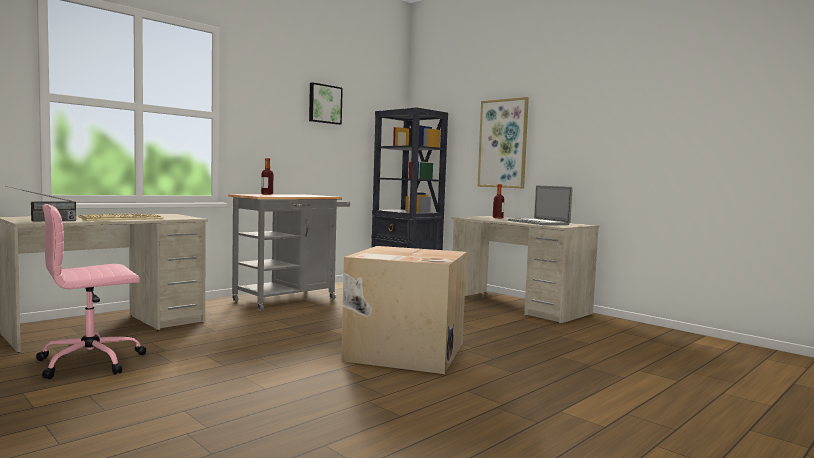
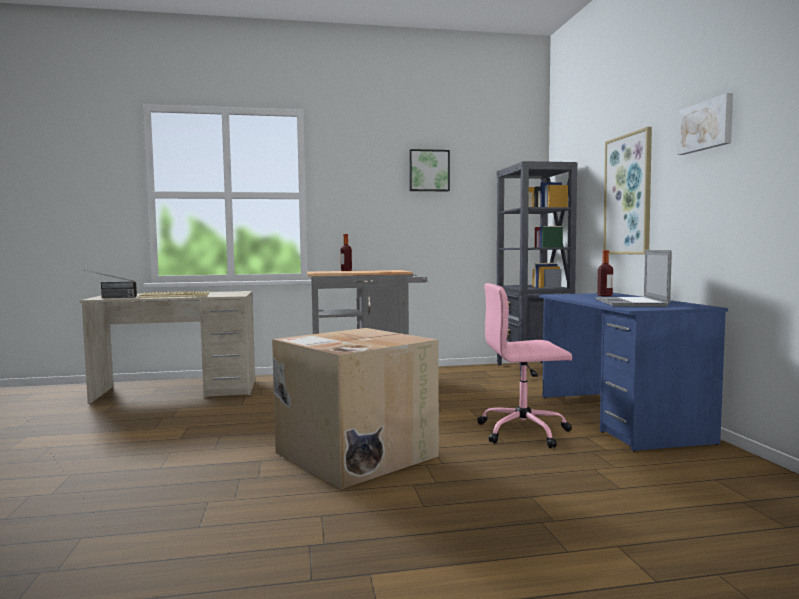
camera: 35 degrees right, 0 degrees up
(92, 361) = (110, 419): pink office chair -> pink office chair (525, 432)
(518, 306) = (618, 418): beige desk -> blue desk
(578, 104) = (706, 126): none -> picture

